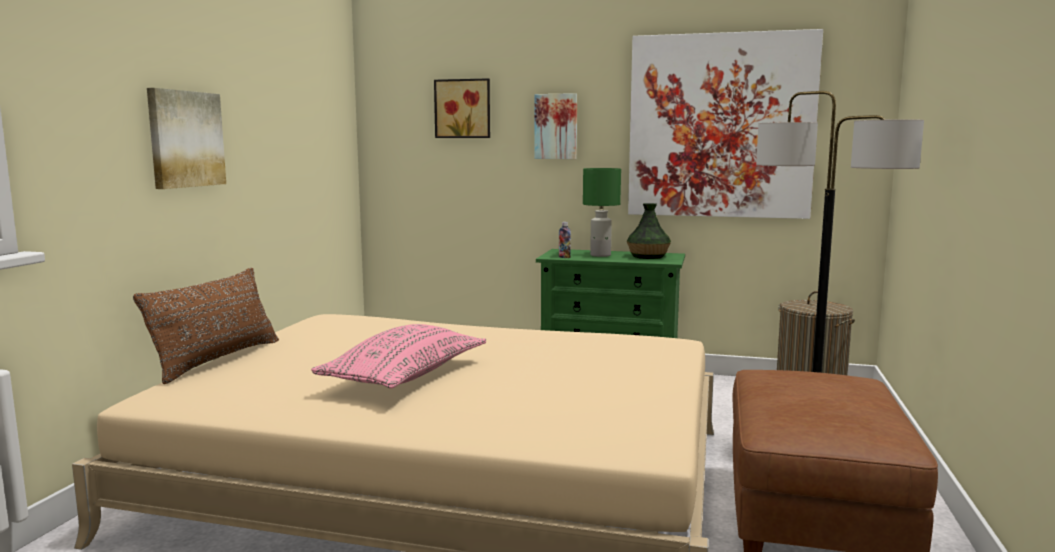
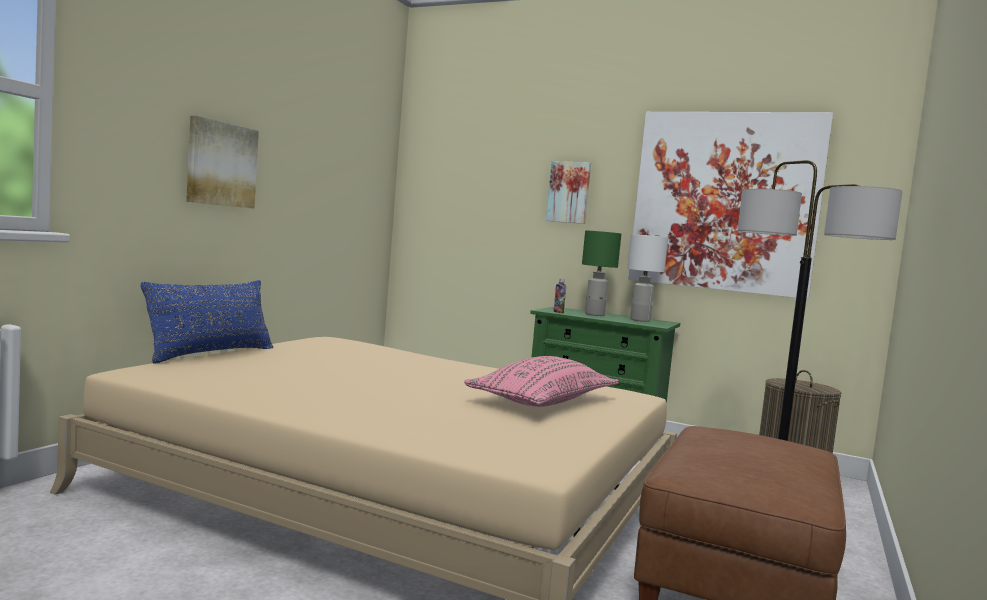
camera: 10 degrees right, 5 degrees down
(217, 360) = (211, 354): brown pillow -> blue pillow
(405, 376) = (358, 384): pink pillow -> pink pillow (543, 402)
(463, 109) = (488, 171): picture -> none
(648, 256) = (640, 320): vase -> white table lamp

